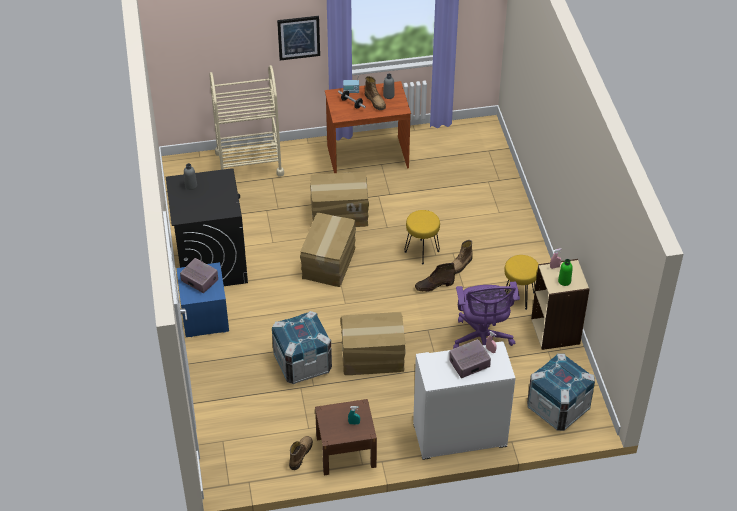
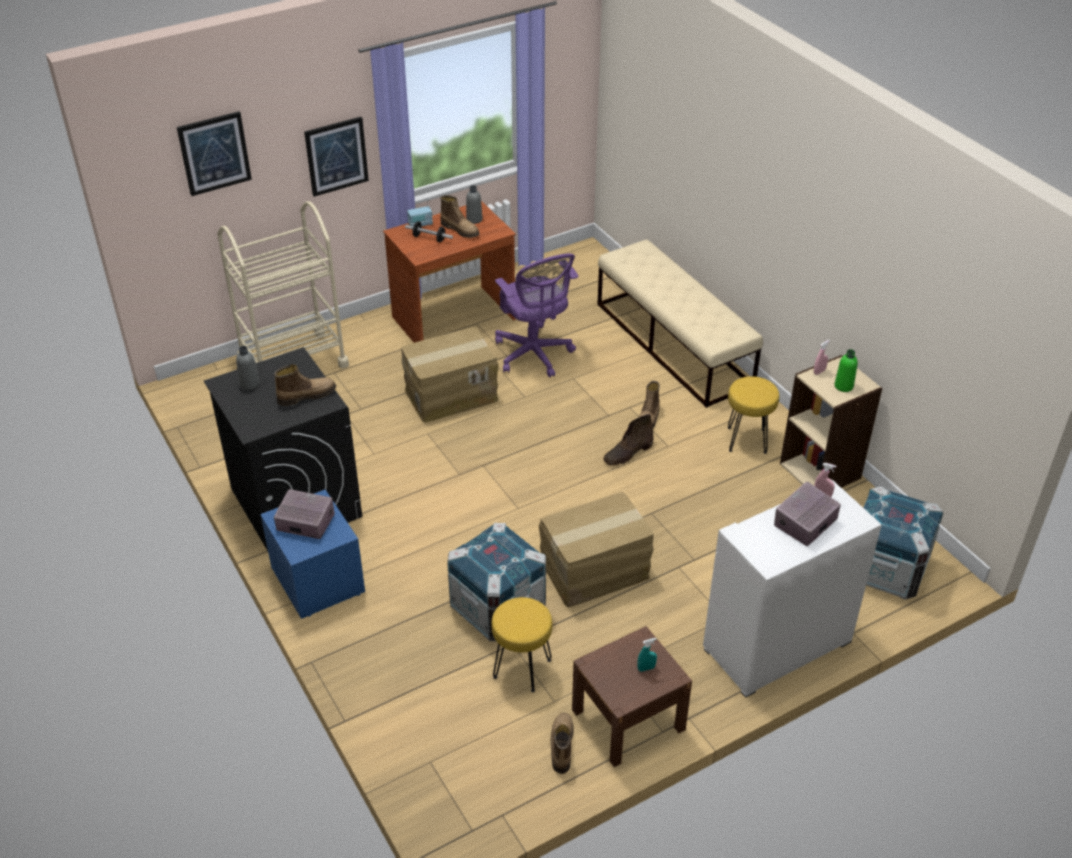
camera: 20 degrees left, 5 degrees down
(214, 26) = (214, 153): none -> picture
(220, 202) = (306, 395): none -> boot
(329, 263) = (468, 461): cardboard box -> none
(422, 251) = (588, 415): yellow stool -> yellow stool (523, 668)
(482, 340) = (732, 507): purple office chair -> purple office chair (534, 355)
(507, 214) = (673, 345): none -> beige bench

